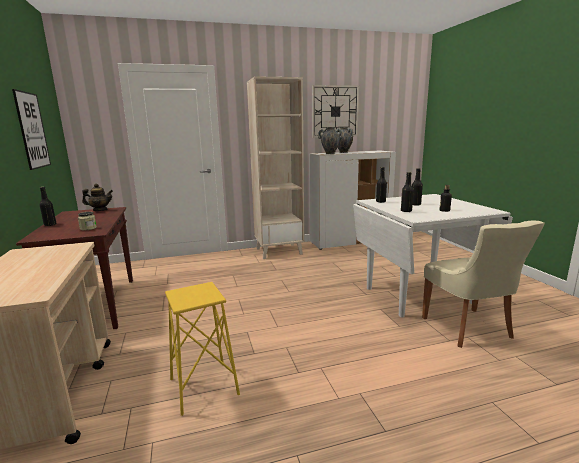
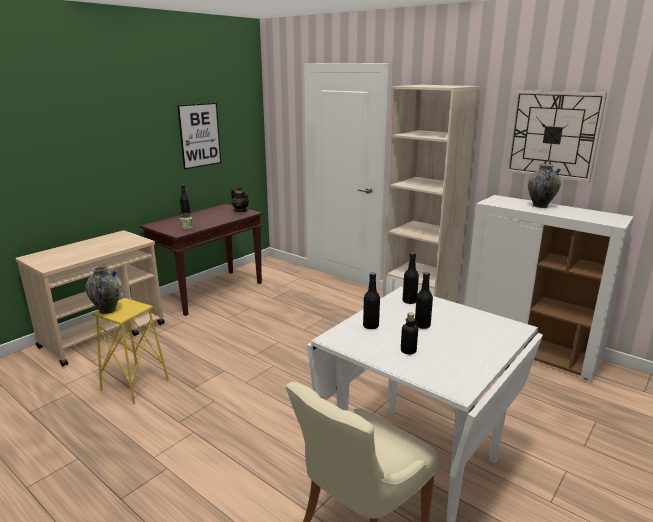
camera: 55 degrees right, 5 degrees up
(330, 154) = (502, 204): vase -> vase (108, 310)

